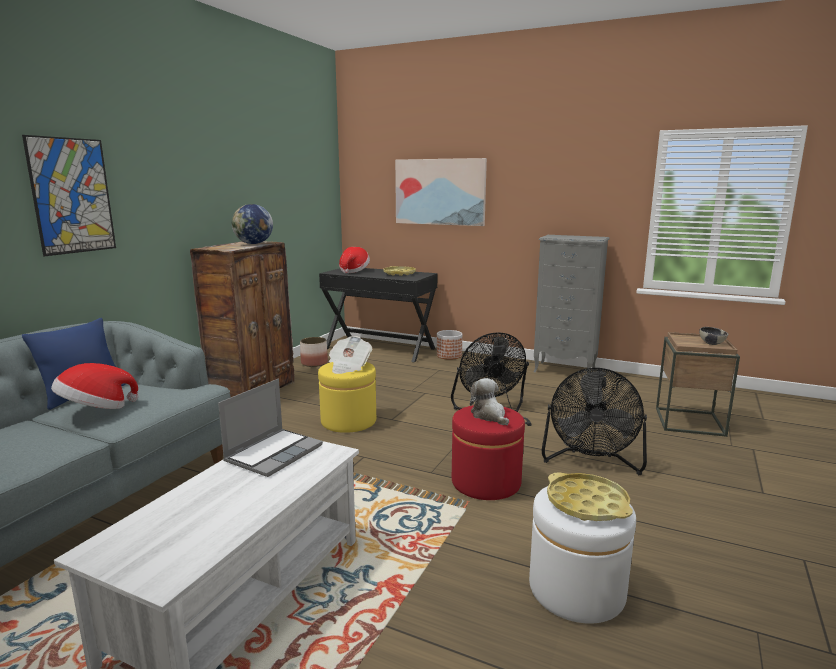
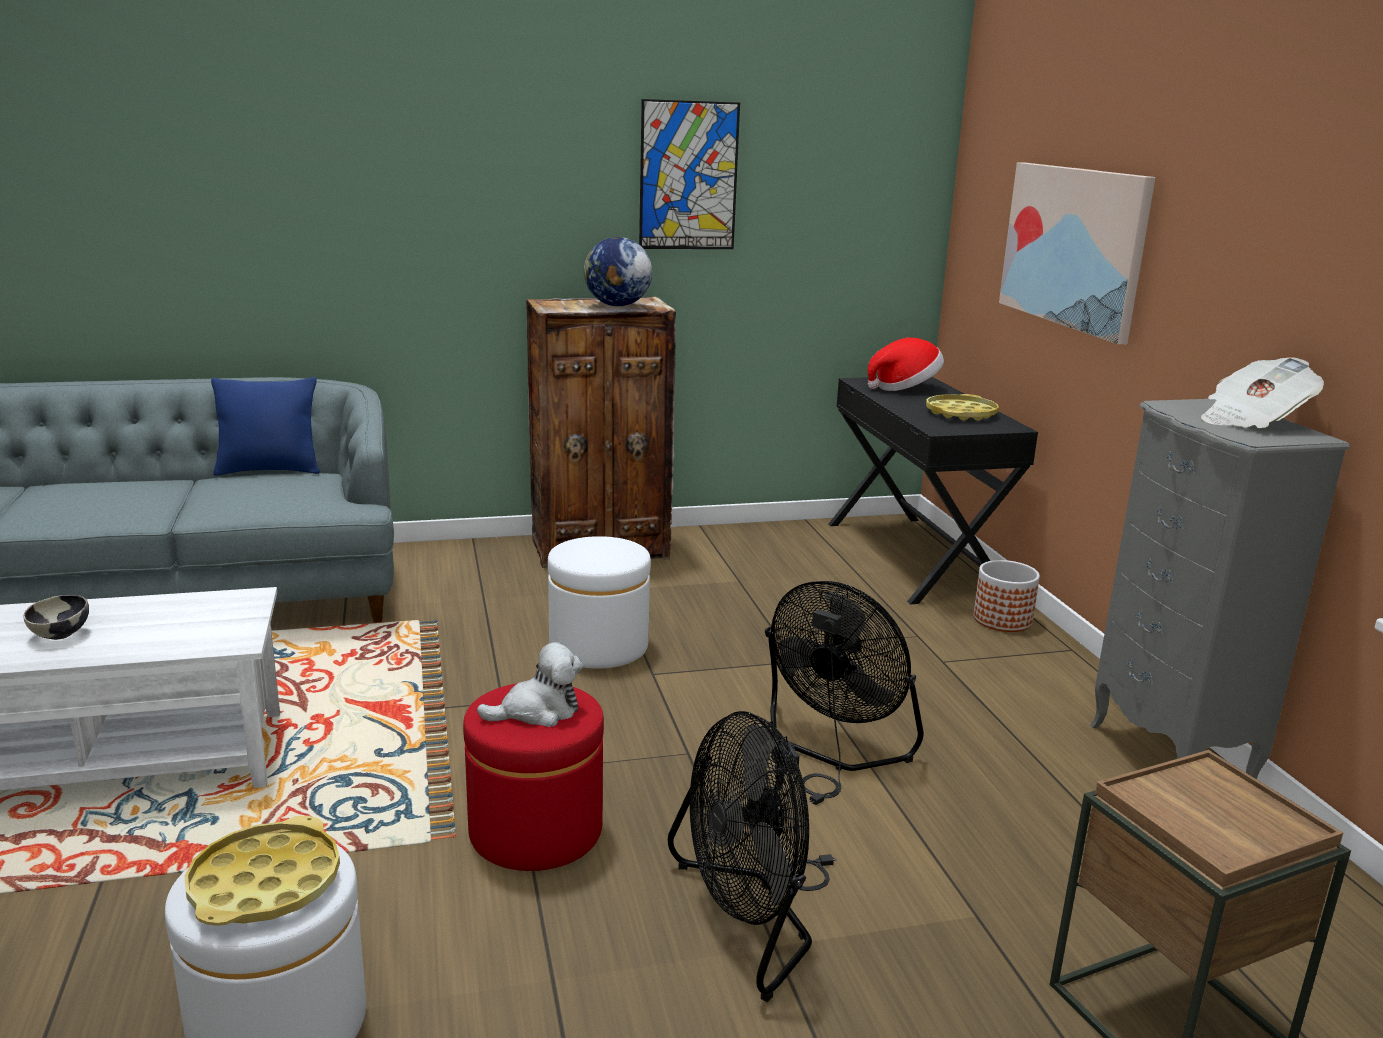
camera: 50 degrees right, 5 degrees up
(72, 196) = (339, 207): picture -> picture (688, 176)
(96, 409) = (222, 490): hat -> none
(274, 453) = (205, 611): laptop -> none
(314, 363) = (762, 541): planter -> none
(348, 421) = (598, 647): yellow ottoman -> white ottoman
(349, 367) = (603, 553): newspaper -> newspaper (1252, 421)
(489, 416) = (537, 711): plush toy -> plush toy turned 45 degrees clockwise
(712, 343) = (1231, 829): bowl -> bowl (61, 635)

